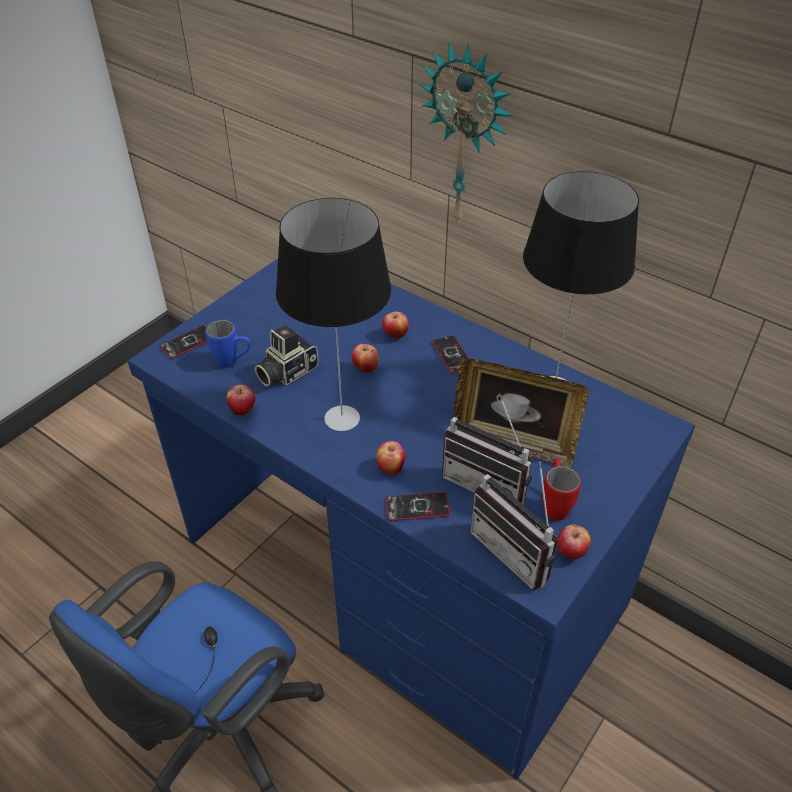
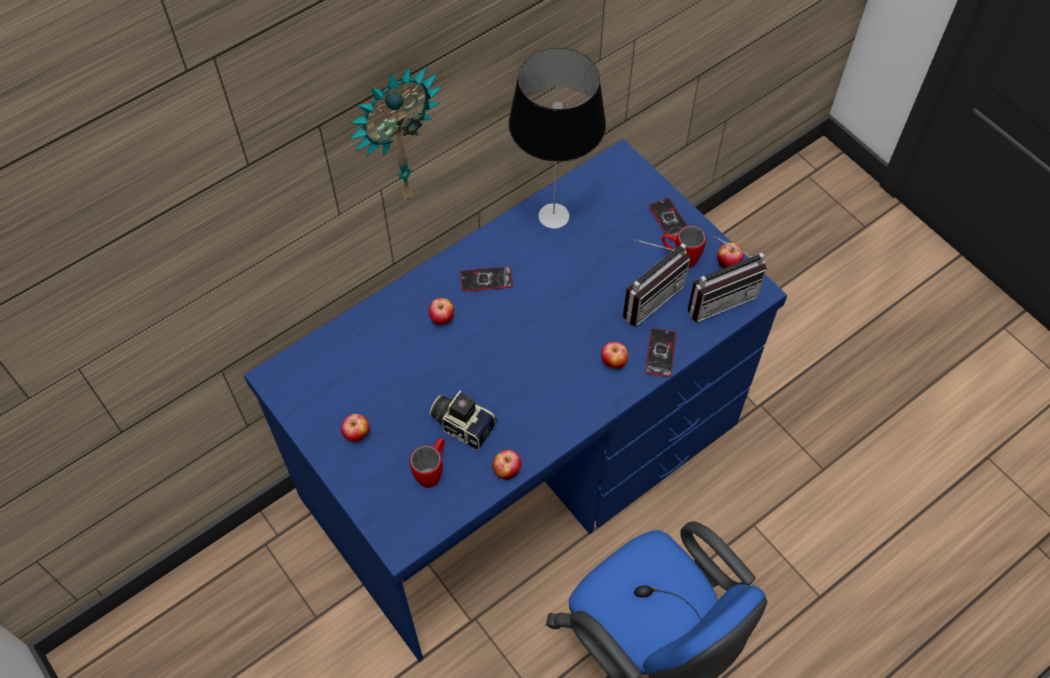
camera: 75 degrees left, 15 degrees up
(188, 342) = (386, 512): phone -> phone (669, 220)
(233, 362) = (432, 471): blue mug -> red mug
(286, 372) = (463, 424): camera -> camera turned 150 degrees clockwise
(341, 419) = (542, 389): table lamp -> none
(365, 369) = (481, 355): apple -> apple (357, 435)
(513, 443) = (609, 266): picture frame -> none

